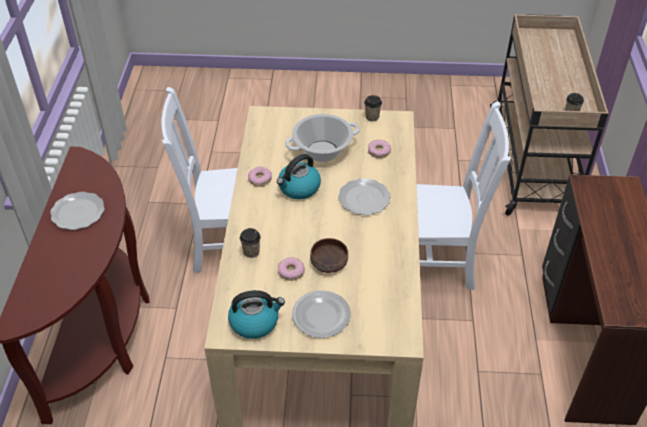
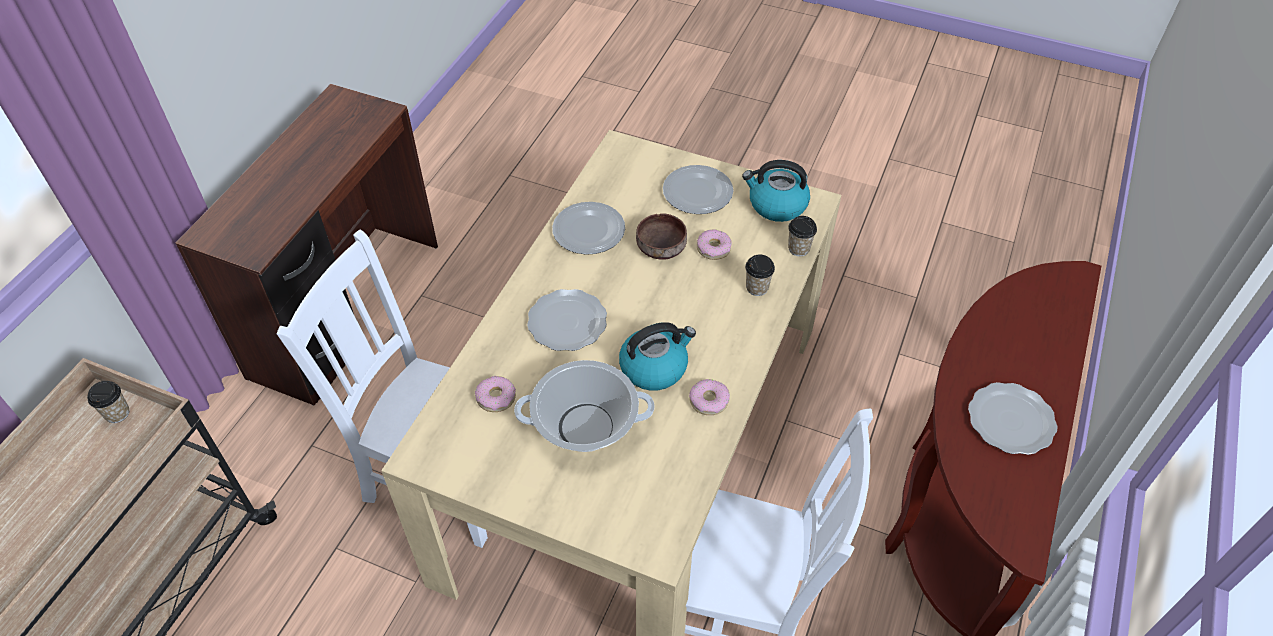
camera: 160 degrees left, 5 degrees up
(372, 117) = (461, 477): cup -> cup (798, 248)
(387, 261) = (587, 230): none -> plate

